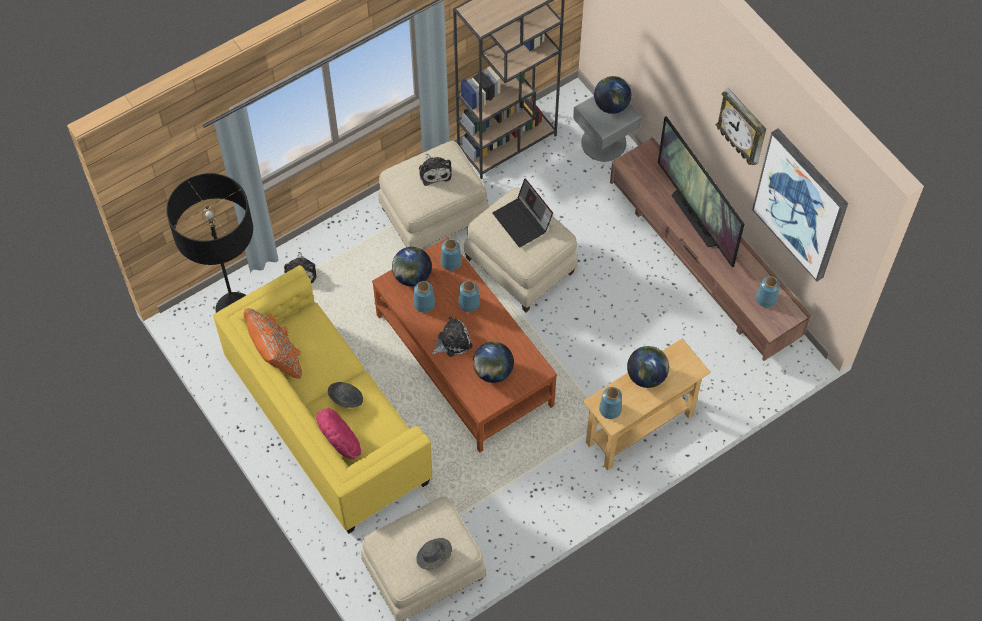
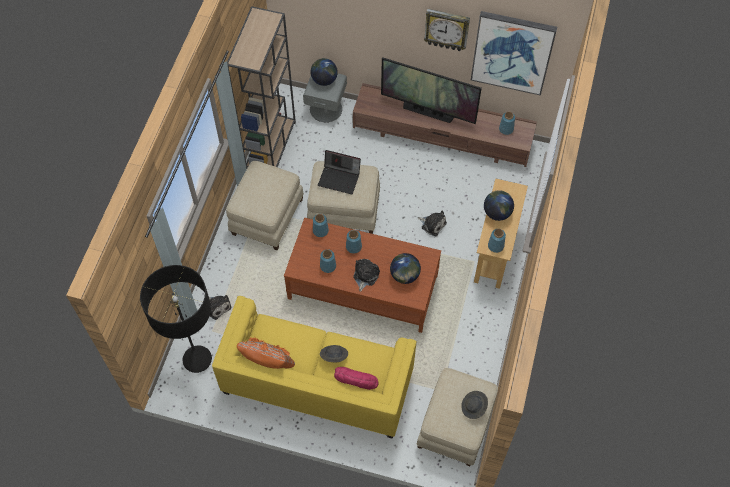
camera: 40 degrees left, 0 degrees up
(412, 276) = (305, 255): globe -> none
(434, 171) = (260, 185): plush toy -> plush toy (432, 224)

